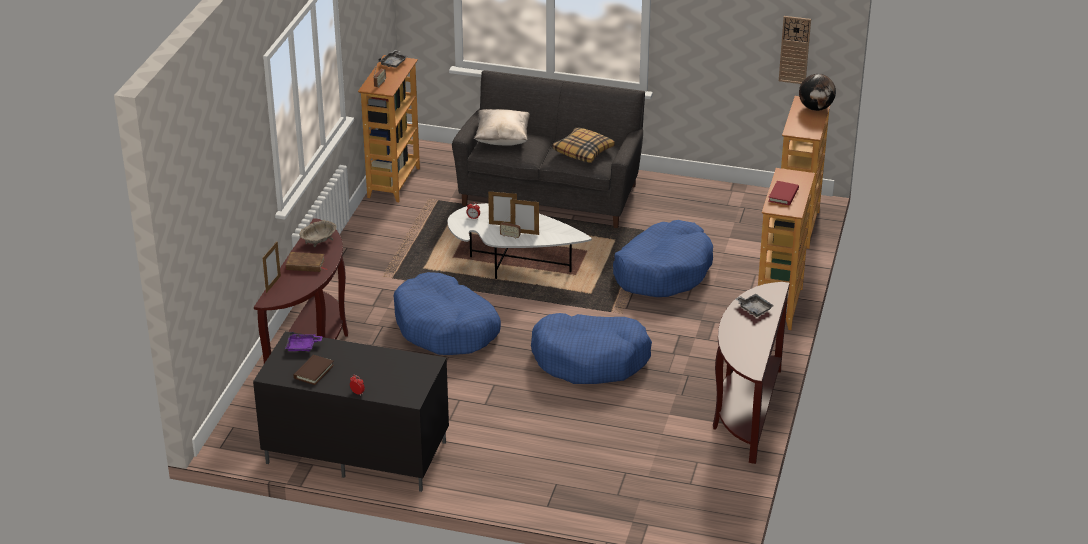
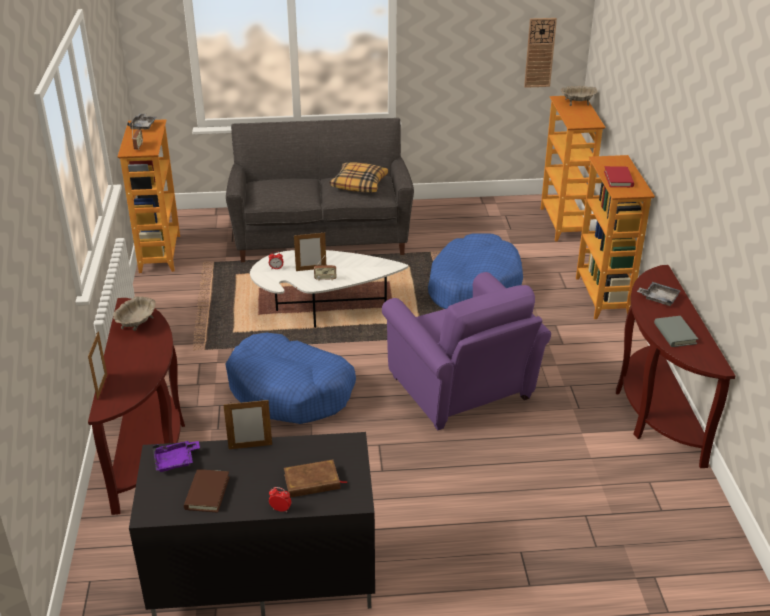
camera: 20 degrees left, 0 degrees up
(305, 265) = (132, 354): brown book -> brown book (312, 482)
(502, 139) = (273, 187): beige pillow -> none
(524, 233) = (338, 273): picture frame -> picture frame (250, 446)
(590, 359) = (462, 391): blue dog bed -> purple armchair
(741, 339) = (675, 333): none -> grey book
(816, 108) = (577, 103): globe -> beige bowl

